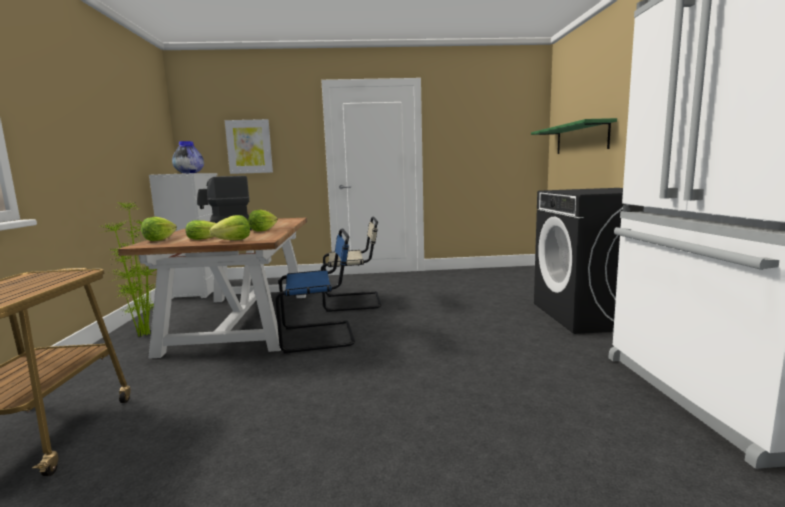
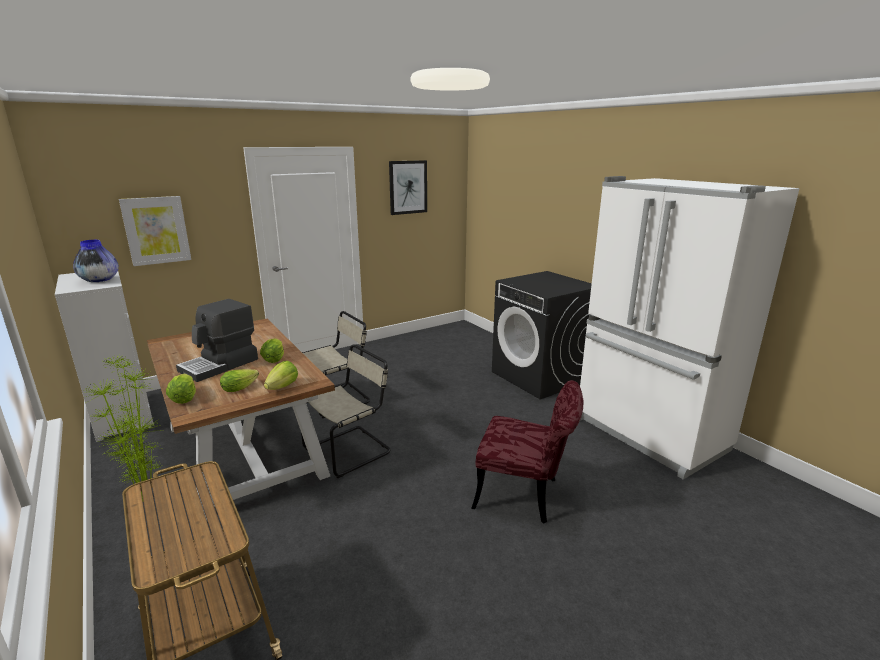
camera: 30 degrees left, 10 degrees up
(321, 336) = (350, 450): blue chair -> beige chair
(459, 416) = (525, 495): none -> red chair
(478, 117) = (408, 187): none -> picture
(581, 138) = (507, 218): green shelf -> none

